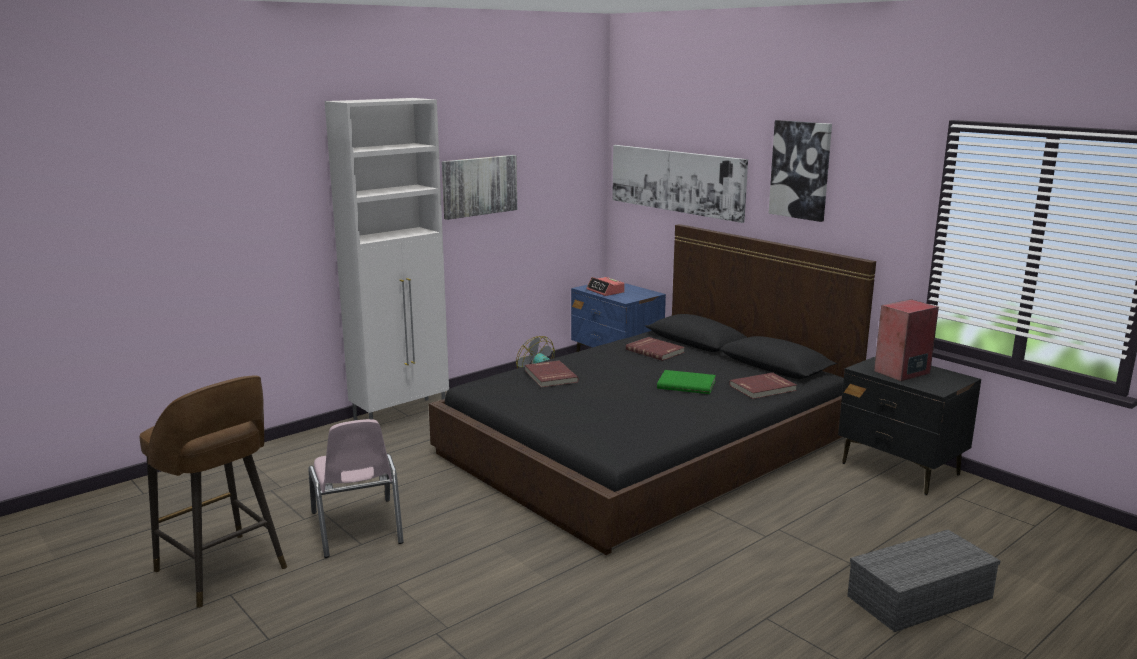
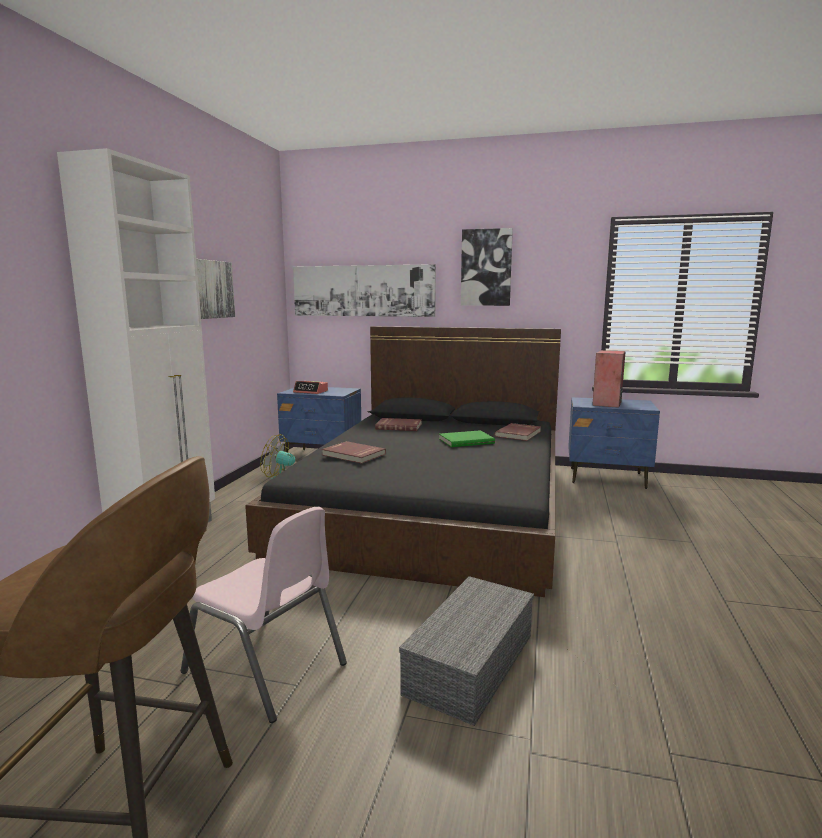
camera: 35 degrees left, 5 degrees down
(900, 469) = (607, 478): black nightstand -> blue nightstand
(920, 596) = (759, 548): grey storage box -> grey storage box (470, 661)

